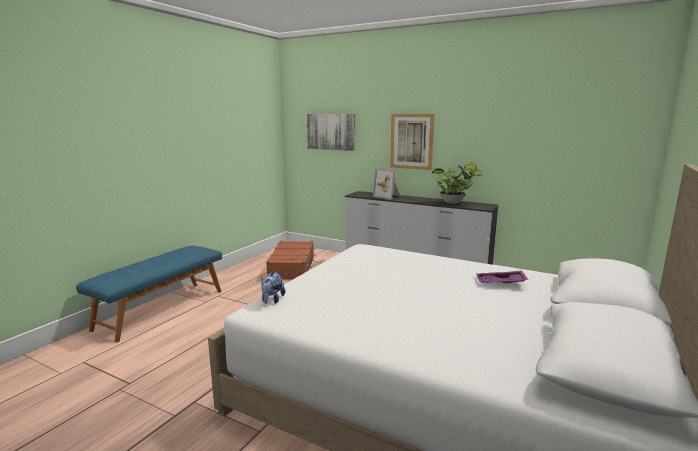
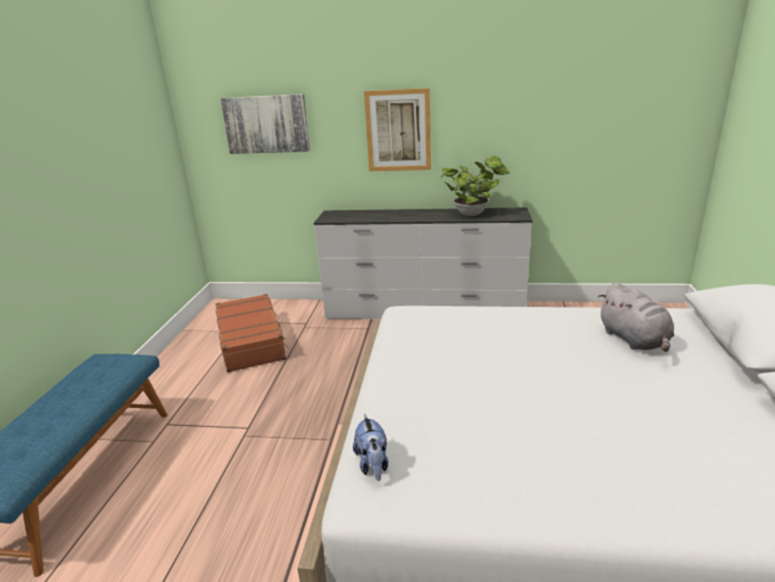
camera: 20 degrees left, 10 degrees up
(388, 196) = (376, 215): picture frame -> none
(500, 283) = (634, 340): purple tray -> grey plush toy

